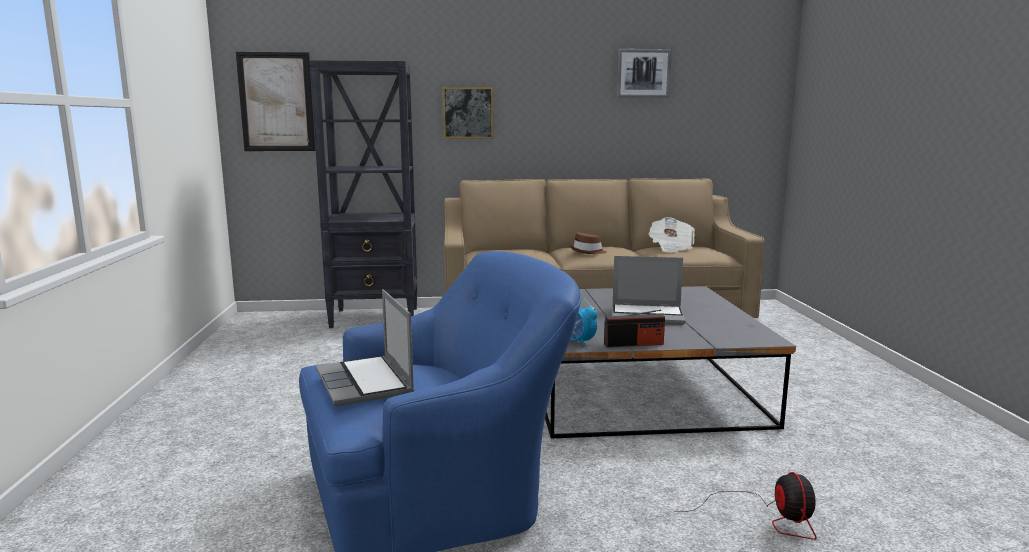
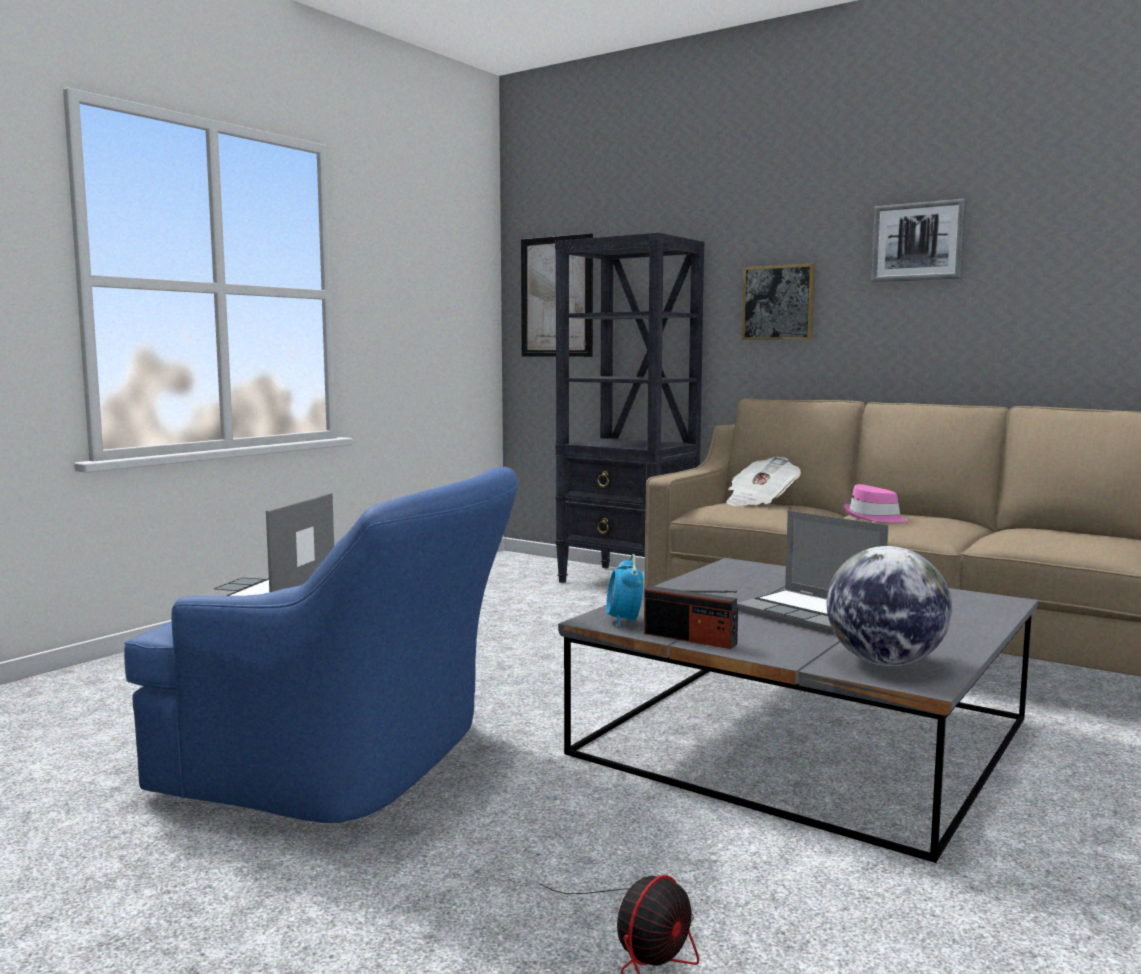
camera: 40 degrees right, 5 degrees down
(588, 252) = (874, 518): brown hat -> pink hat
(643, 73) = (1073, 224): picture -> picture (918, 242)
(671, 248) = (1040, 530): newspaper -> newspaper (759, 502)
(734, 334) = (885, 663): none -> globe

